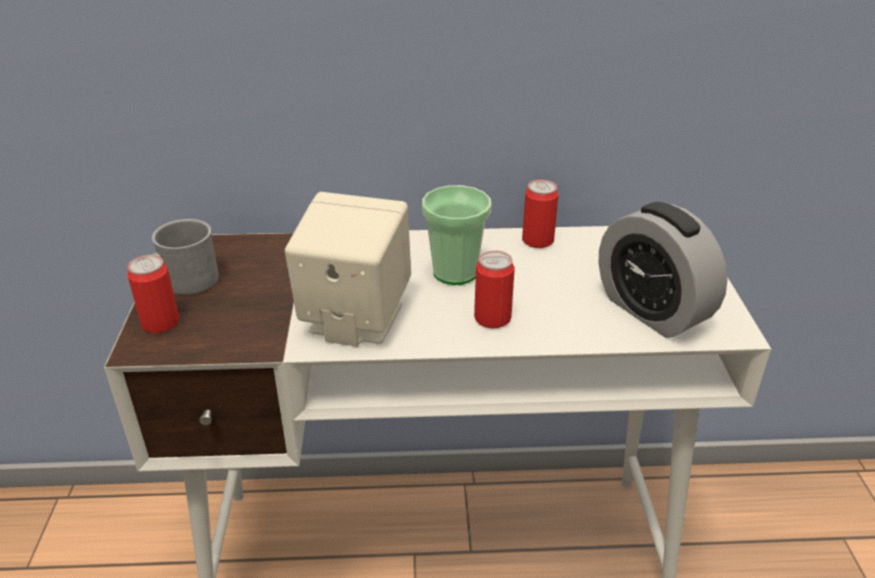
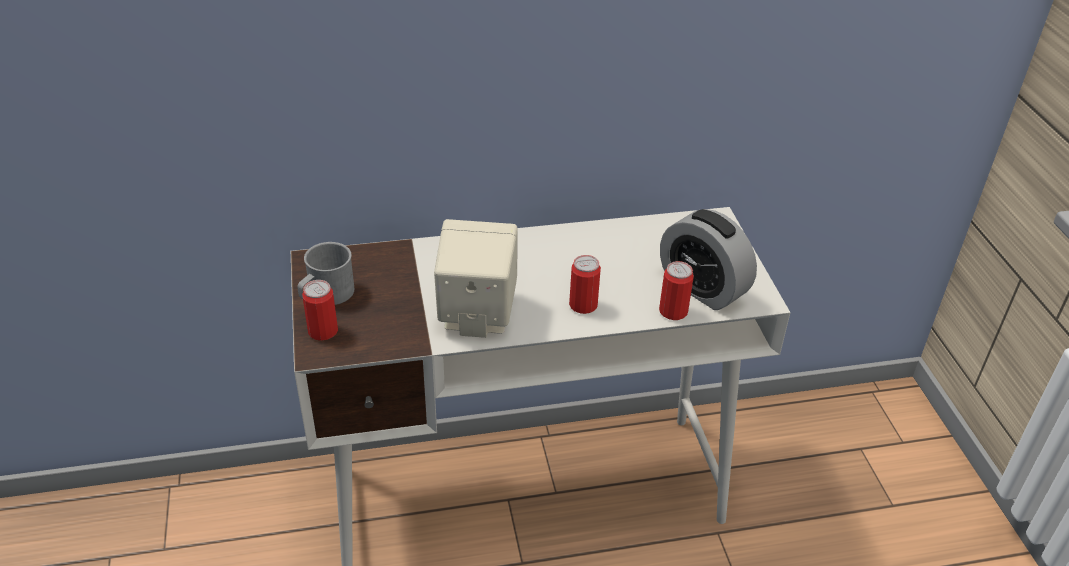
camera: 10 degrees left, 5 degrees up
(455, 272) = (545, 267): cup -> none
(537, 240) = (606, 232): can -> can (673, 311)

